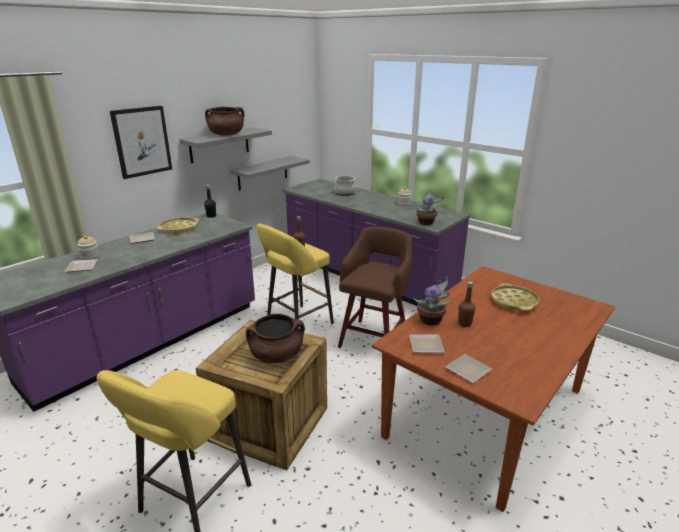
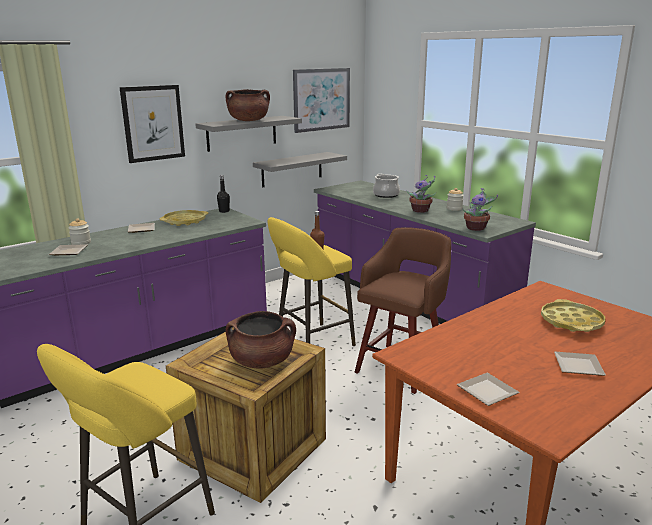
camera: 10 degrees right, 5 degrees down
(284, 111) = (321, 99): none -> picture
(424, 345) = (438, 359): plate -> plate (576, 365)
(431, 321) = (456, 334): potted plant -> potted plant (421, 211)
(464, 323) = (498, 341): brown bottle -> none

